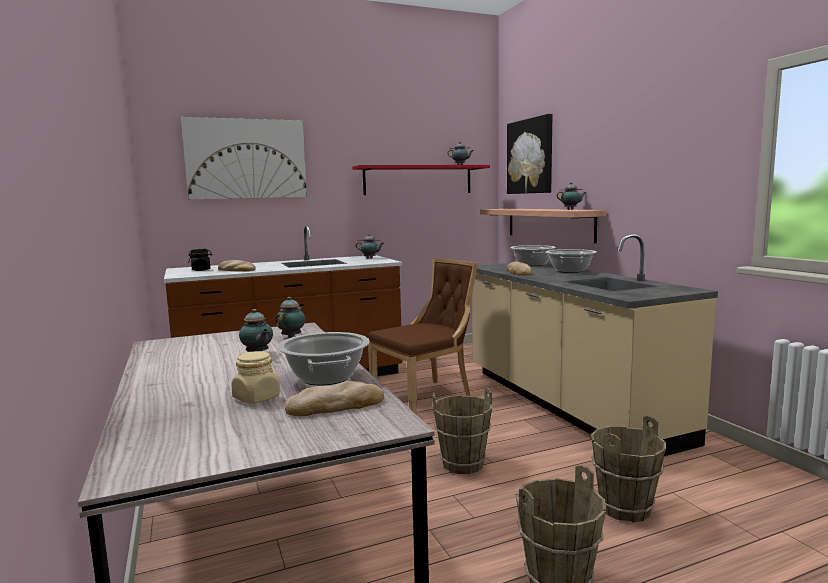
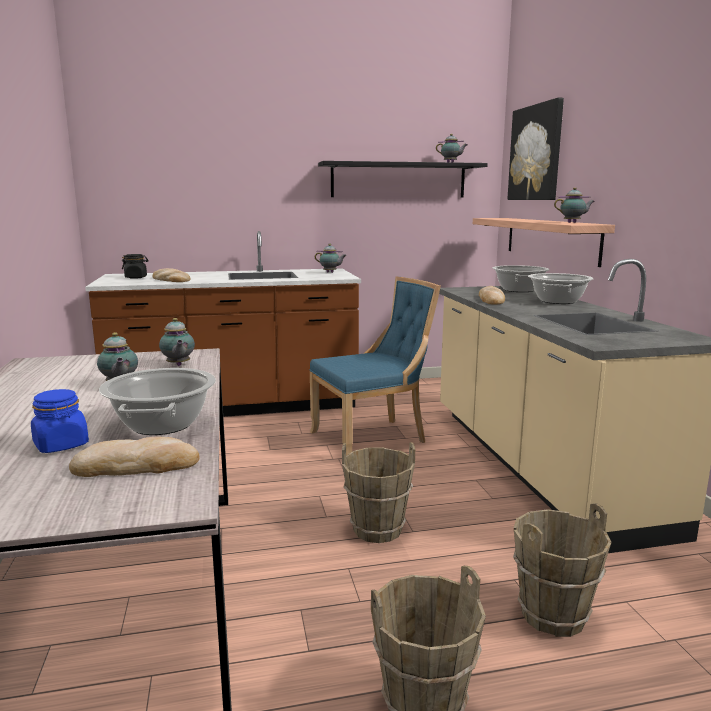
camera: 10 degrees right, 5 degrees up
(246, 159) = (194, 152): picture -> none
(257, 398) = (61, 445): beige jar -> blue jar
(292, 336) = (178, 365): teapot -> teapot turned 135 degrees clockwise
(418, 180) = (398, 180): red shelf -> black shelf
(425, 396) = (373, 438): brown chair -> blue chair

